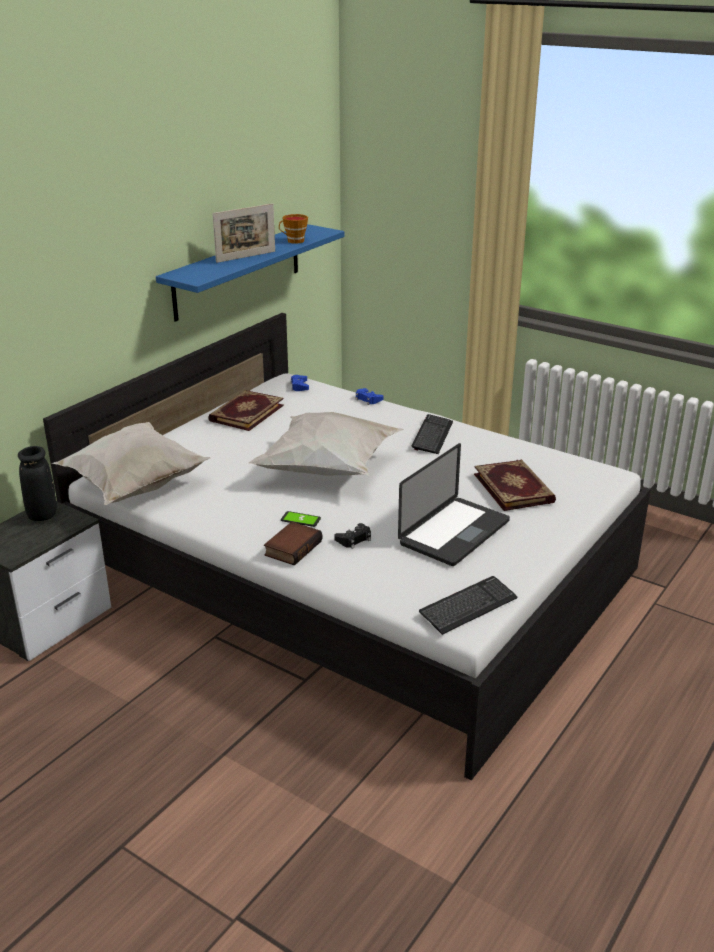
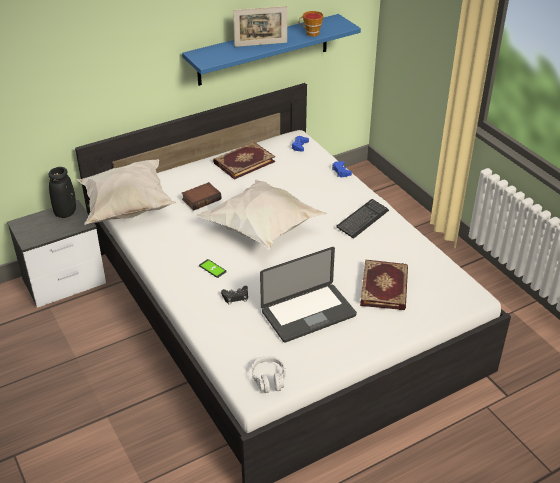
camera: 25 degrees right, 10 degrees up
(292, 547) = (190, 290): book -> book (201, 198)
(468, 607) = (269, 379): keyboard -> grey headphones

